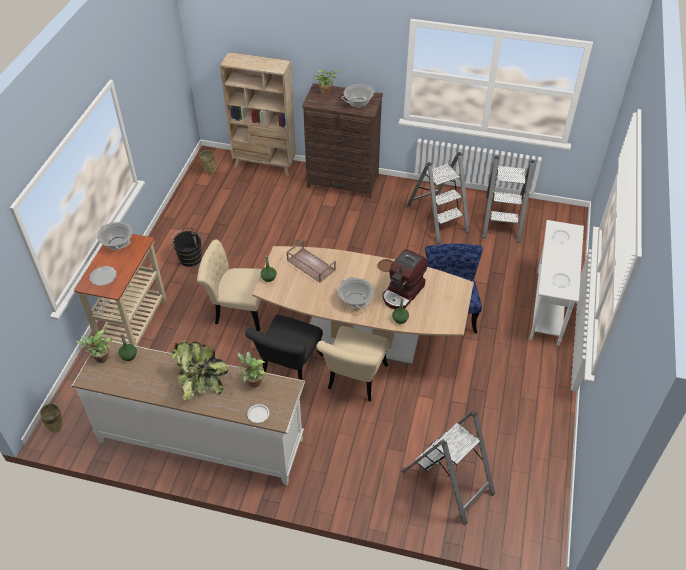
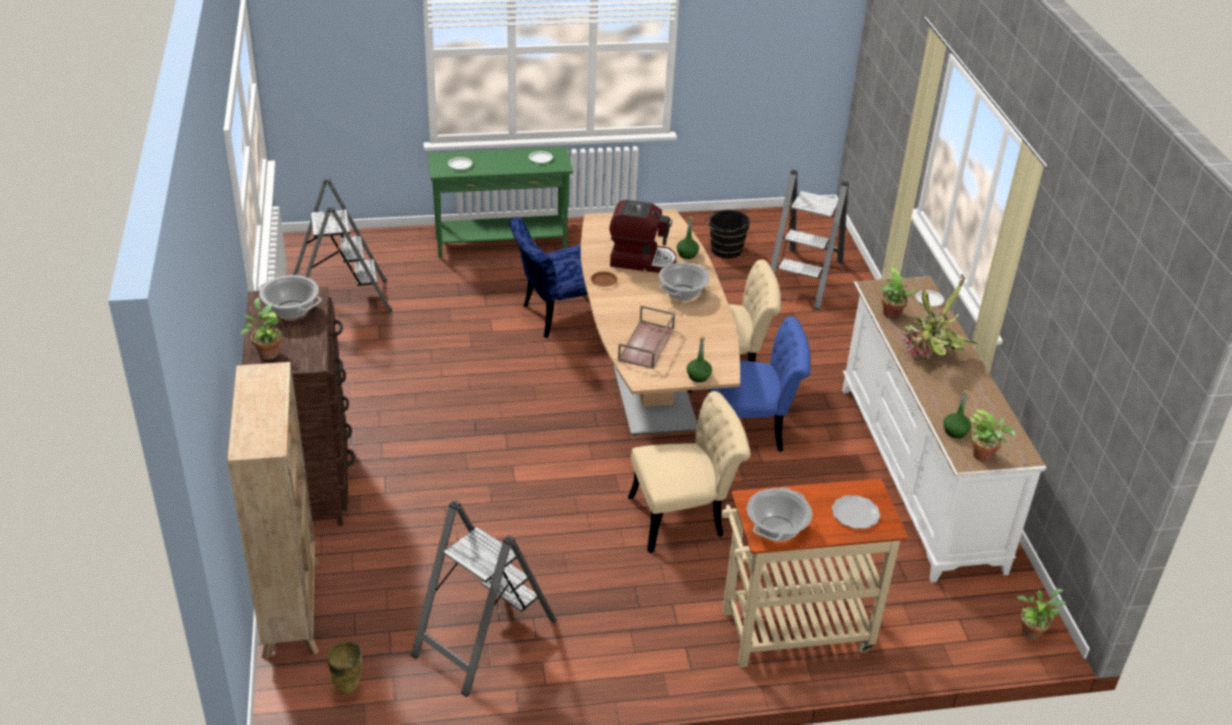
camera: 115 degrees left, 10 degrees down
(57, 429) = (1031, 631): beige vase -> potted plant
(190, 257) = (606, 621): black bucket -> black bucket (724, 251)
(237, 310) = (685, 517): beige chair -> beige chair turned 90 degrees counterclockwise
(288, 369) = (752, 431): black chair -> blue chair
(436, 218) = (364, 359): grey step ladder -> grey step ladder (483, 638)
(548, 308) = (501, 244): white console table -> green console table

